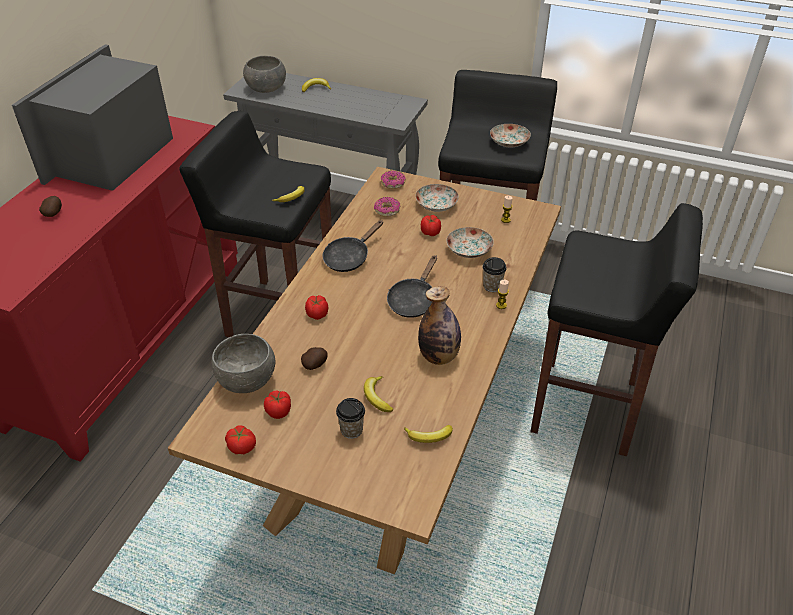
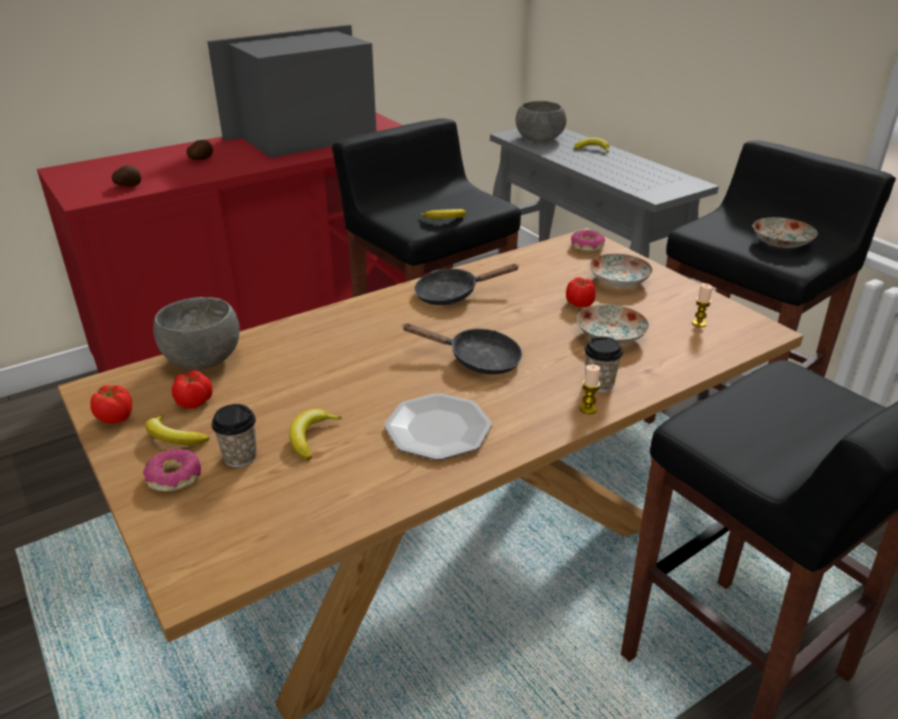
camera: 35 degrees right, 10 degrees down
(315, 364) = (288, 376): potato -> potato (129, 186)
(317, 315) = (351, 332): tomato -> none
(387, 210) = (550, 267): donut -> donut (174, 477)
(413, 300) = (477, 360): black frying pan -> black frying pan turned 135 degrees counterclockwise
(429, 437) = (316, 510): banana -> banana (174, 438)
(439, 356) = (437, 429): bottle -> plate

